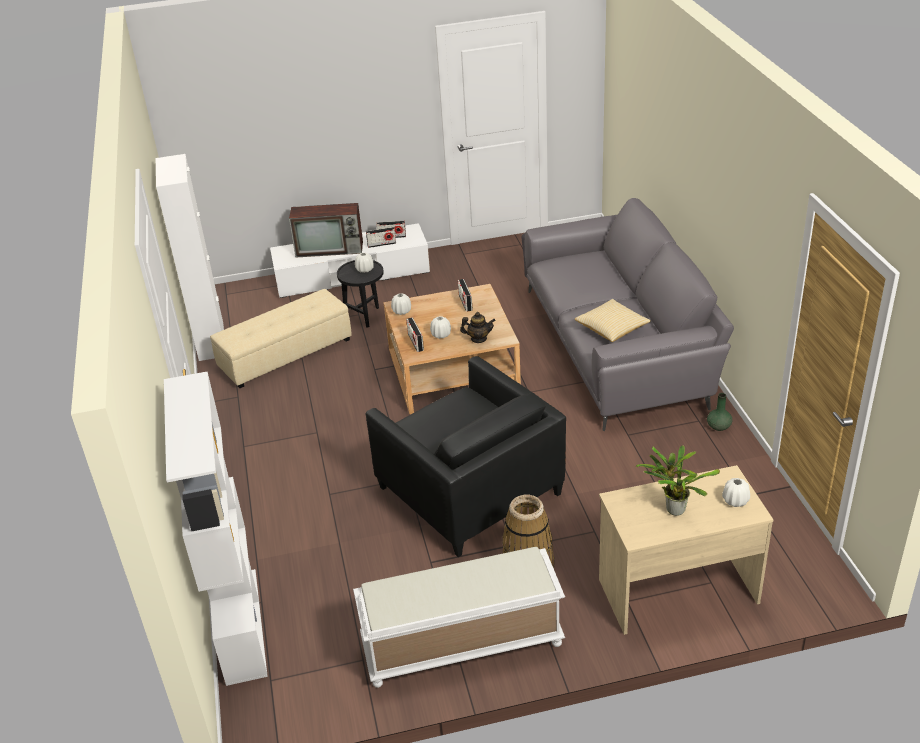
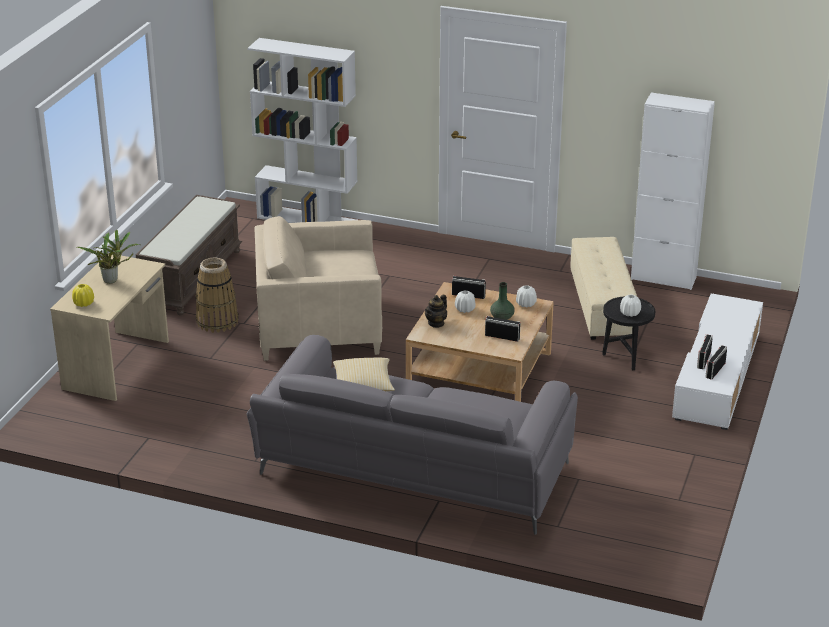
camera: 120 degrees right, 5 degrees down
(331, 249) = (723, 330): television -> none
(461, 644) = (191, 278): white bench -> brown bench
(468, 491) = (319, 326): black armchair -> beige armchair
(719, 426) = (234, 467): green vase -> green vase (502, 317)
(735, 501) = (83, 303): white vase -> yellow vase

